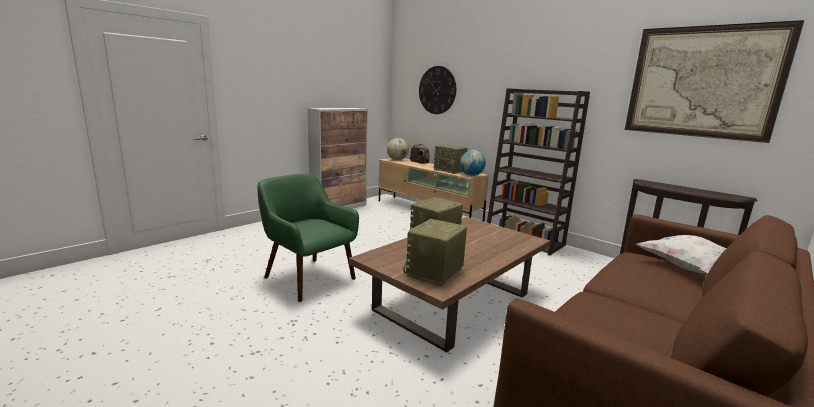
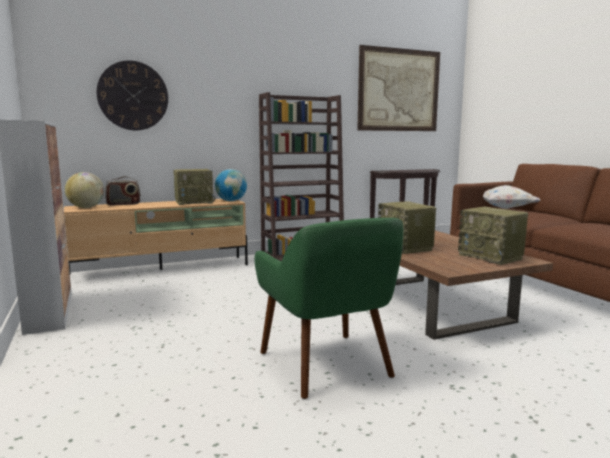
camera: 65 degrees left, 5 degrees down
(308, 278) = (326, 365): green armchair -> green armchair turned 90 degrees counterclockwise

